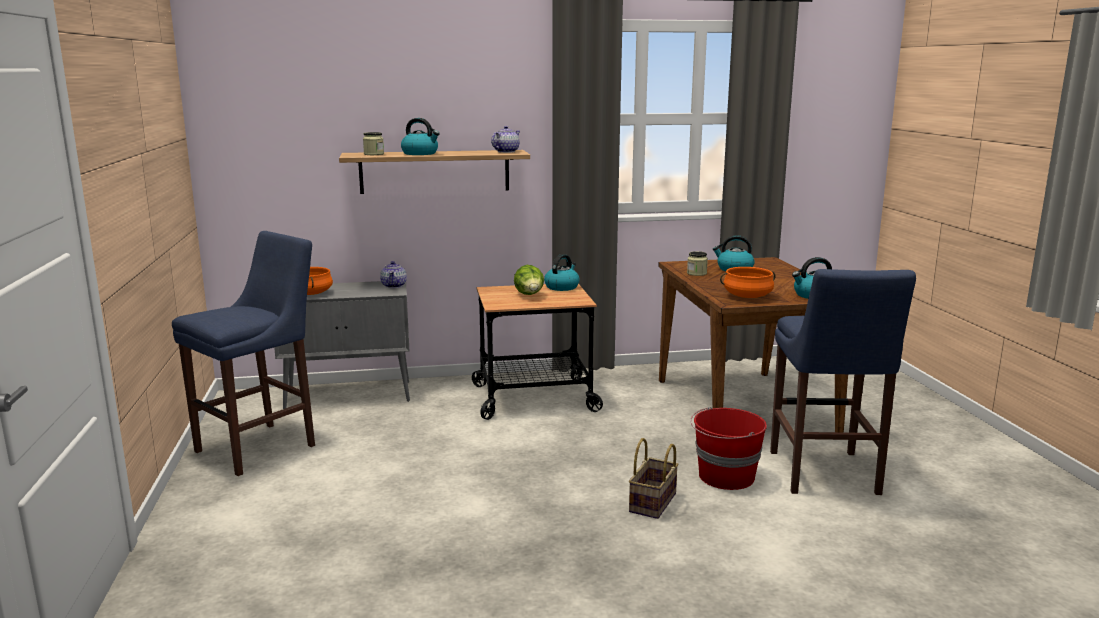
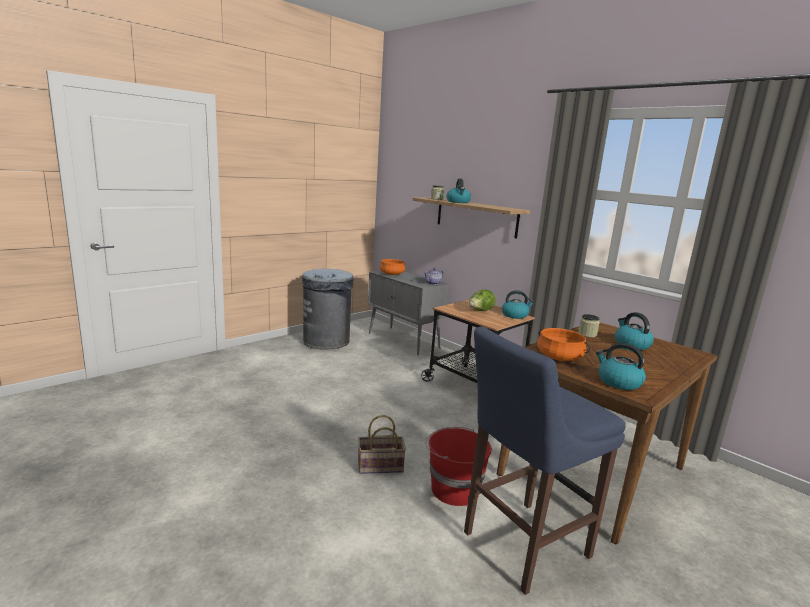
camera: 55 degrees right, 0 degrees up
(261, 446) = (326, 341): blue stool -> grey trash can
(505, 151) = (507, 208): teapot -> none

